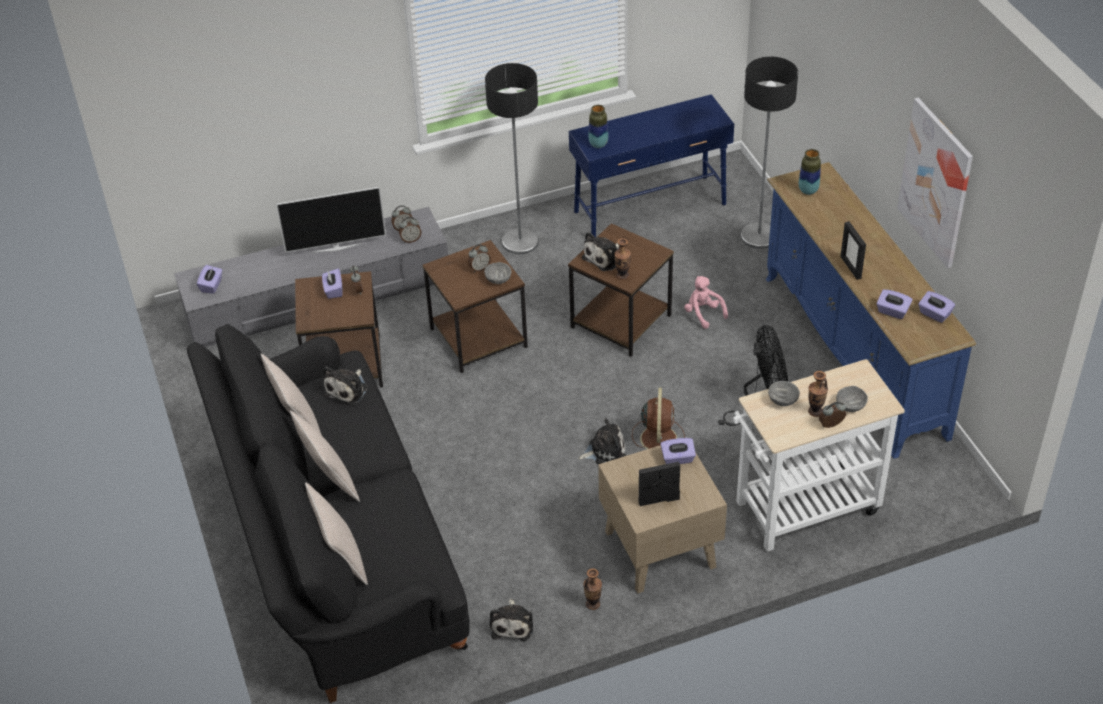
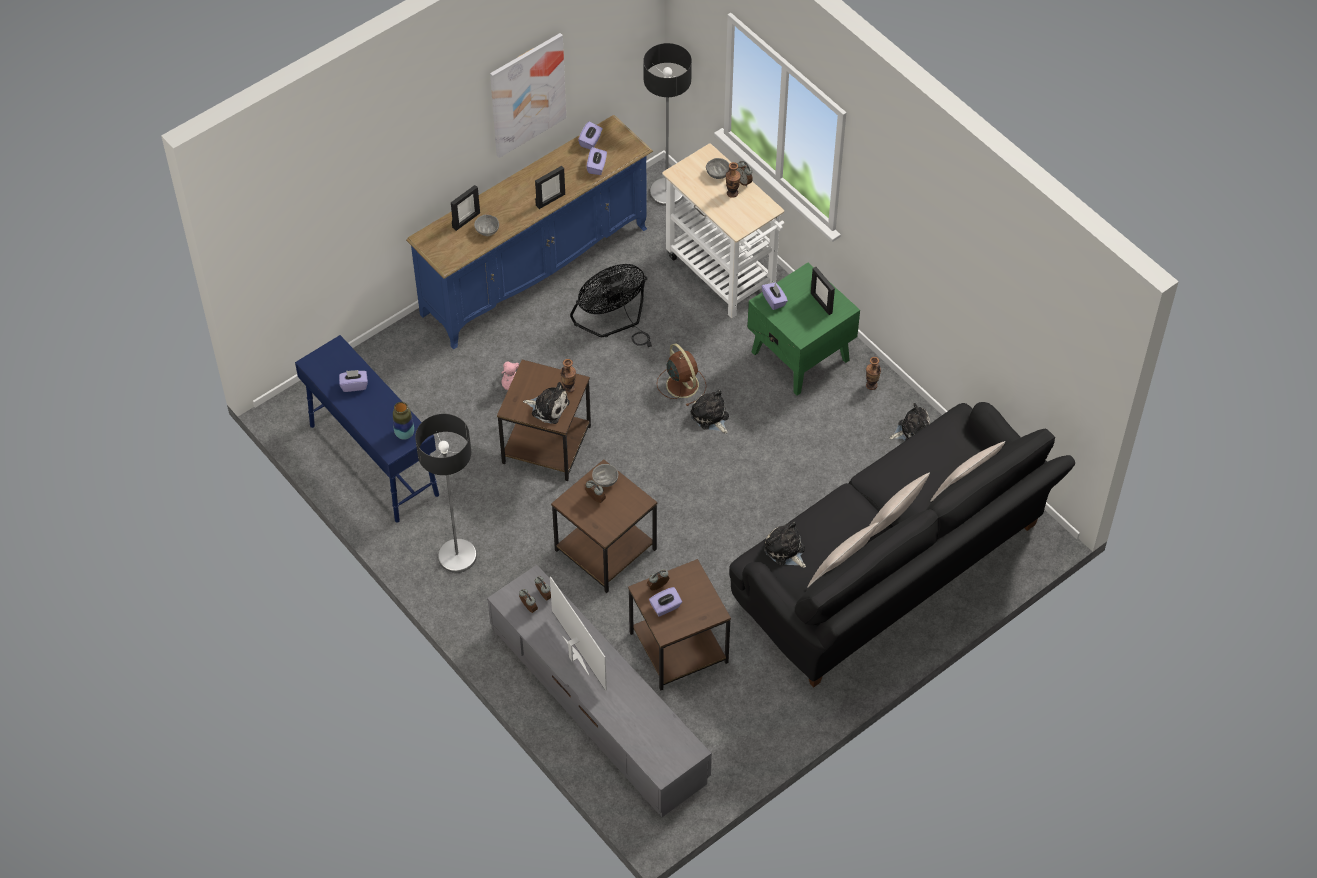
camera: 110 degrees left, 10 degrees up
(212, 286) = (667, 746): purple tissue box -> purple tissue box (354, 385)
(348, 389) = (785, 550): plush toy -> plush toy turned 135 degrees counterclockwise
(658, 437) = (681, 383): brown fan -> brown fan turned 75 degrees clockwise
(658, 549) = (801, 356): beige nightstand -> green nightstand
(759, 236) = (393, 365): floor lamp -> floor lamp (667, 192)
(783, 400) = (728, 214): grey bowl -> grey bowl (487, 230)
(808, 190) = (454, 244): vase -> none
(840, 203) = (466, 220): none -> picture frame

